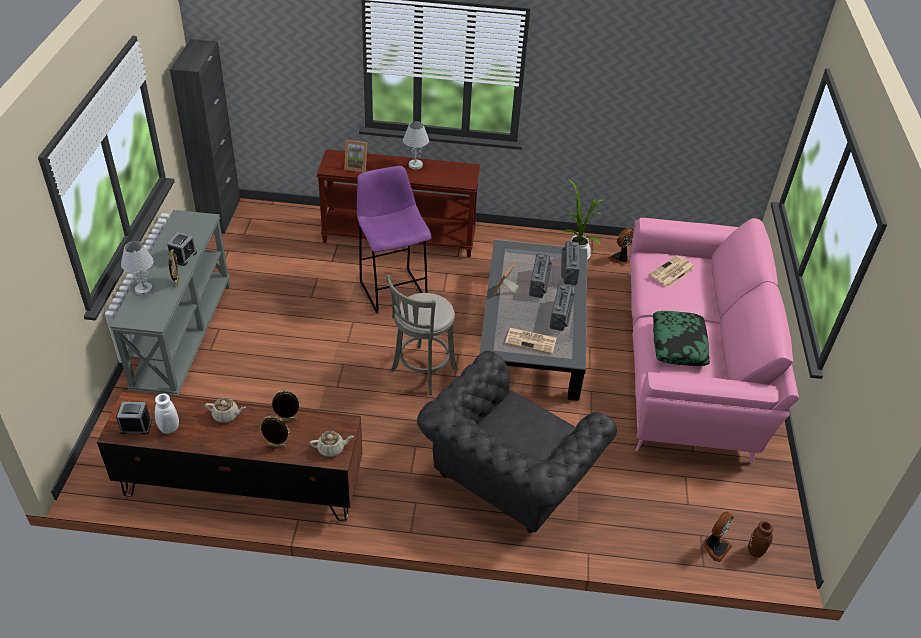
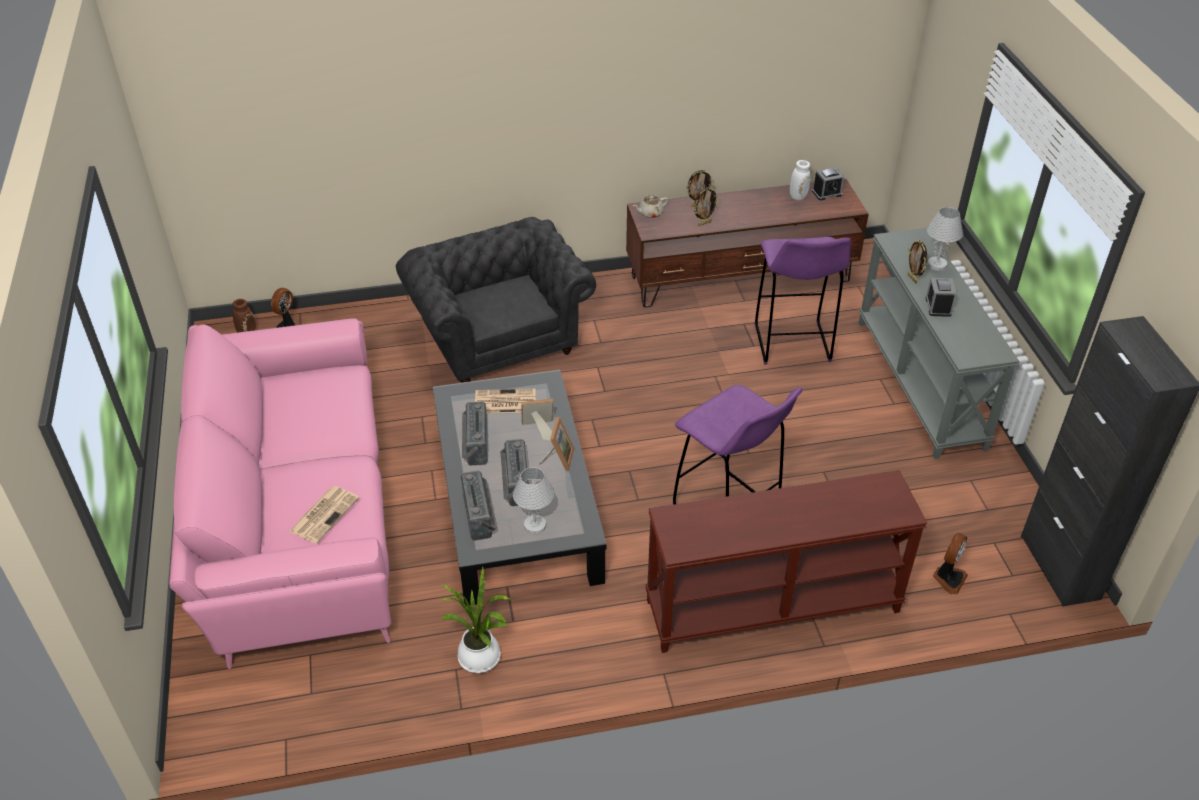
camera: 165 degrees right, 0 degrees up
(226, 415) = (760, 215): beige teapot -> none
(252, 397) = (792, 345): none -> purple stool
(356, 166) = (852, 499): picture frame -> picture frame (538, 429)
(415, 165) = (767, 529): white table lamp -> white table lamp (535, 525)
(421, 372) = (632, 414): grey stool -> none
(507, 478) = (498, 337): grey armchair -> grey armchair turned 45 degrees counterclockwise
(620, 259) = (406, 669): fan -> fan (948, 578)
(679, 344) = (318, 410): pillow -> none

